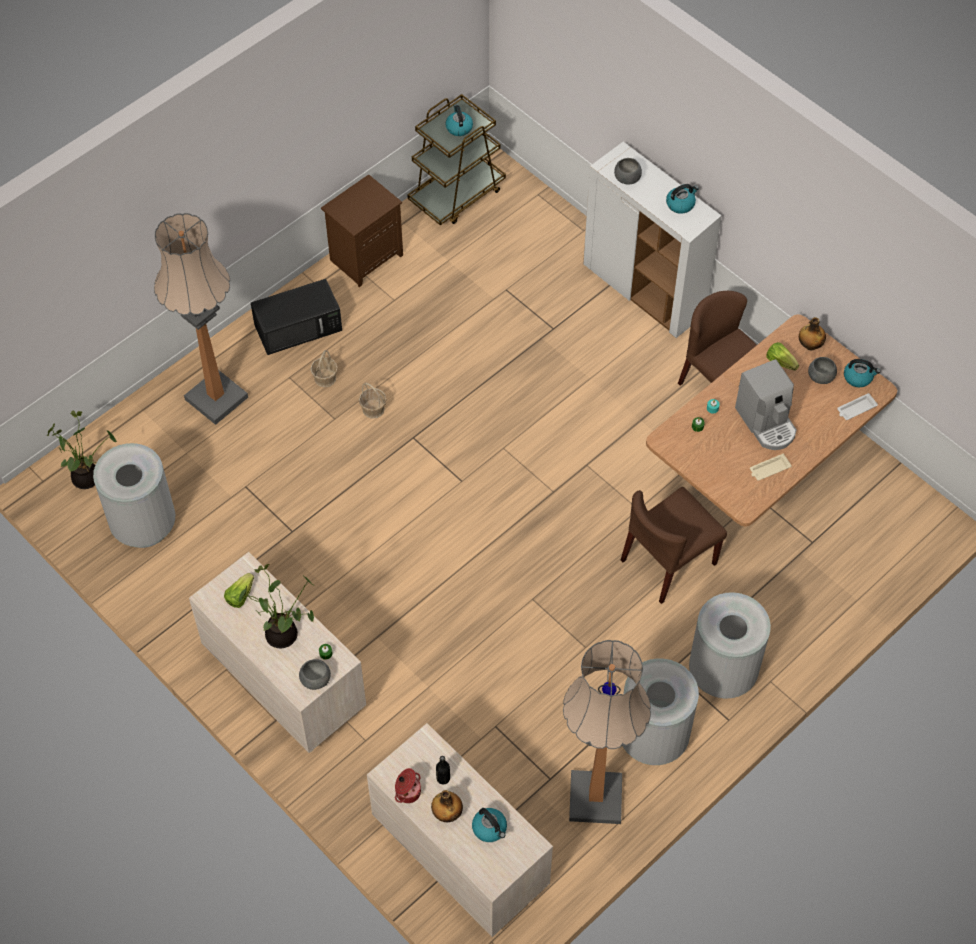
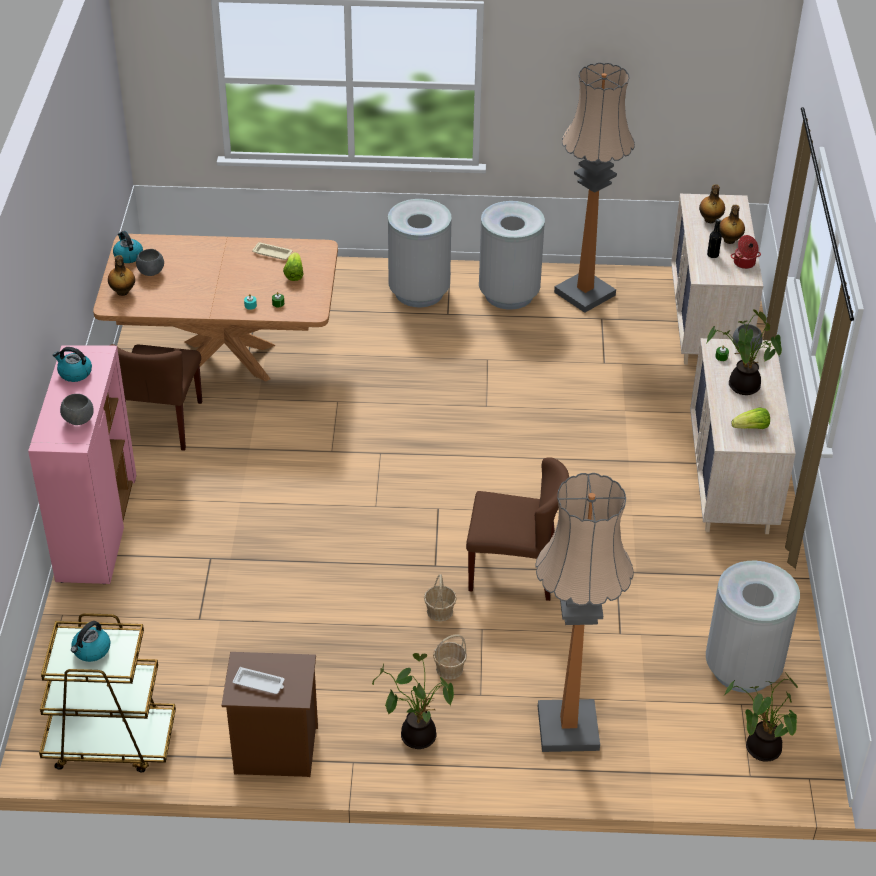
camera: 135 degrees left, 15 degrees down
(299, 327) = (417, 734): black microwave -> potted plant
(490, 828) = (710, 220): kettle -> bottle
(645, 290) = (97, 529): white cabinet -> pink cabinet
(668, 562) = (365, 361): brown chair -> brown chair (513, 570)
(767, 423) = (230, 275): coffee machine -> none
(780, 362) = (159, 297): lettuce -> lettuce (294, 274)
(856, 409) = (162, 243): white tray -> white tray (259, 683)

